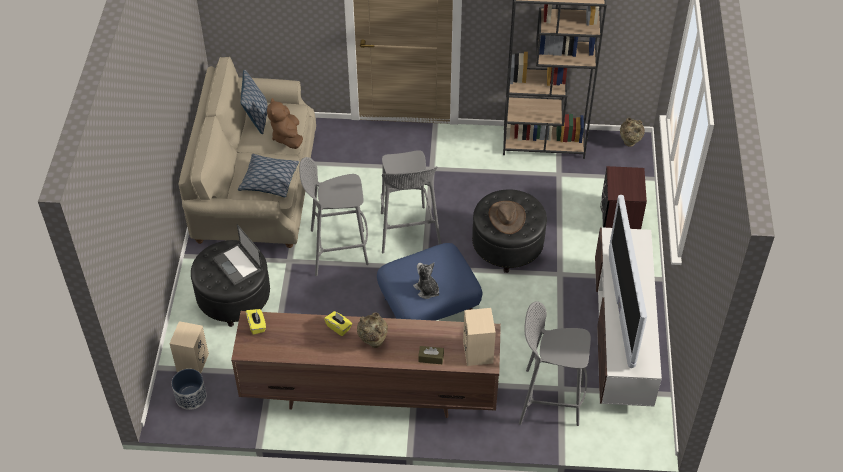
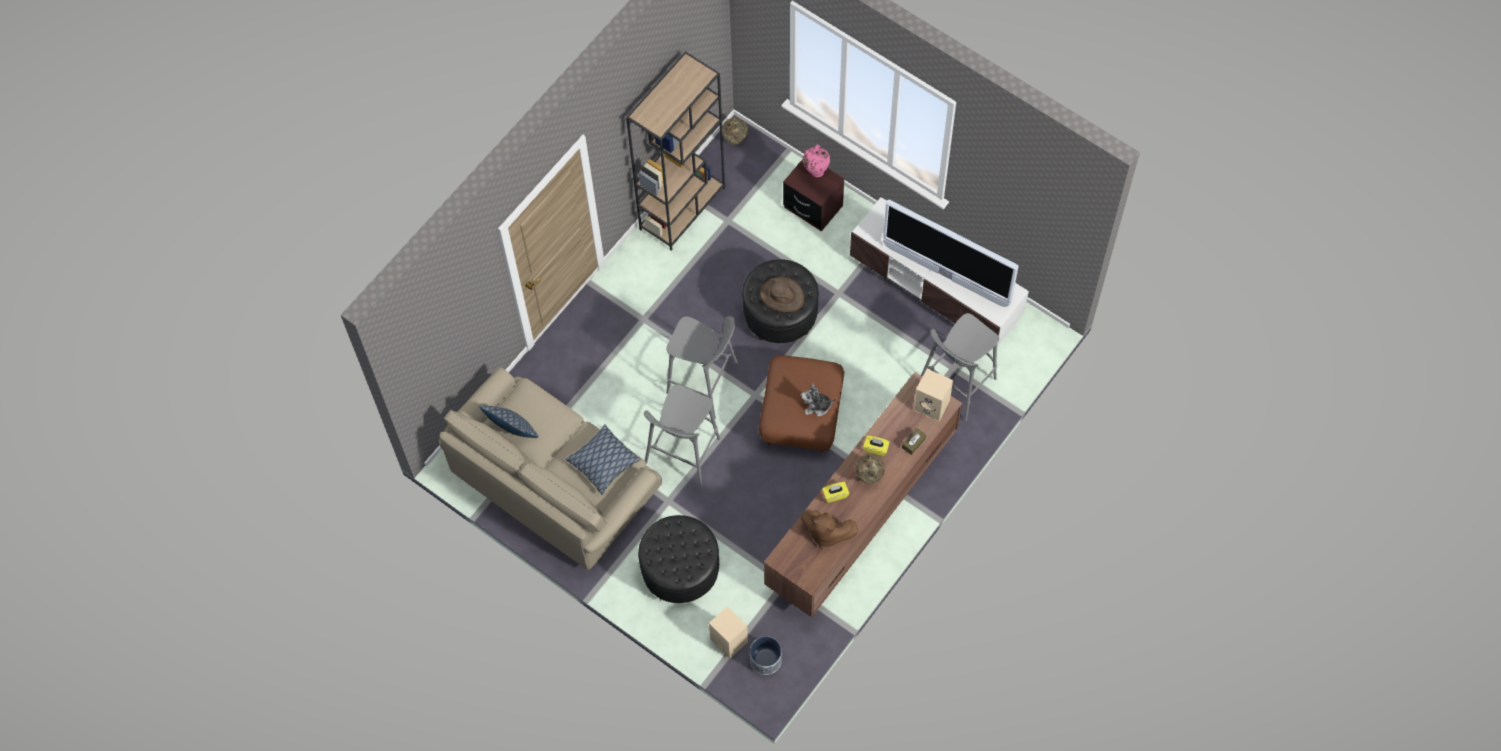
camera: 55 degrees left, 15 degrees up
(238, 264) = (681, 541): laptop -> none
(257, 325) = (789, 557): yellow tissue box -> yellow tissue box (876, 448)
(287, 137) = (558, 418): brown plush toy -> brown plush toy (826, 533)
(428, 307) = (802, 417): blue ottoman -> brown ottoman
(636, 180) = (816, 170): none -> pink vase

